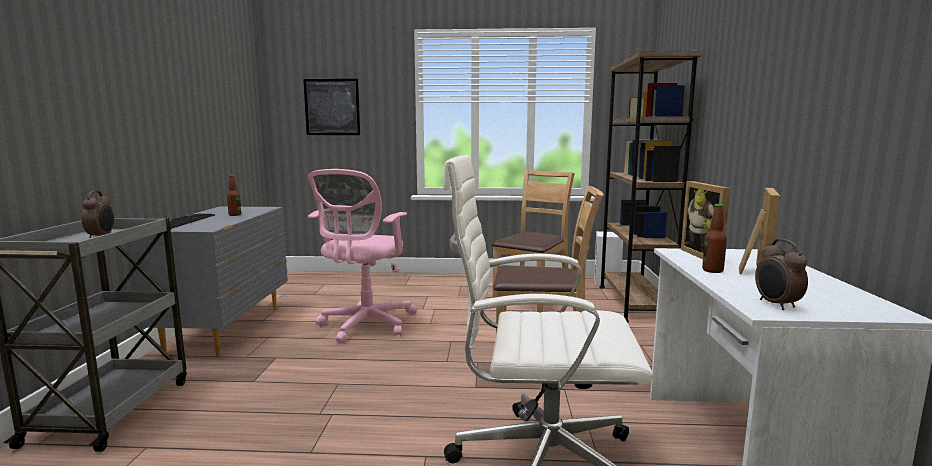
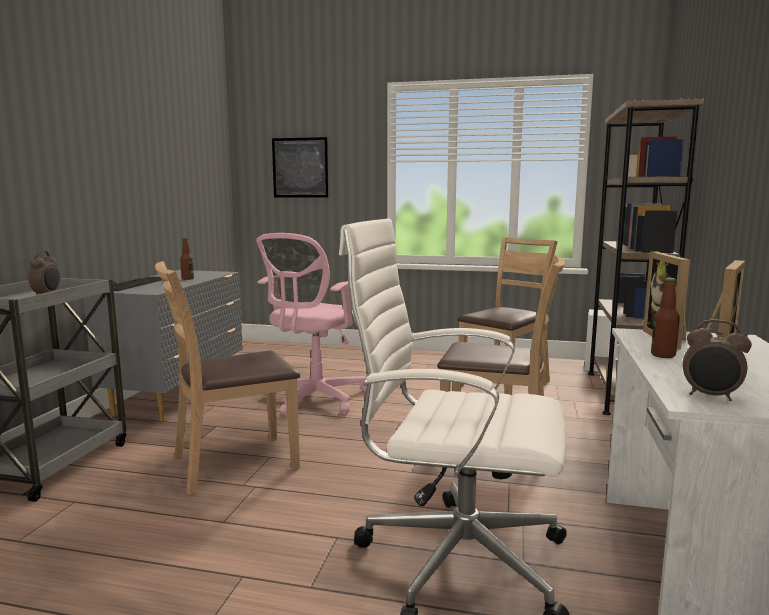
camera: 10 degrees right, 0 degrees up
(304, 393) = (233, 463): none -> brown chair
(776, 305) = (711, 396): alarm clock -> alarm clock turned 60 degrees counterclockwise

